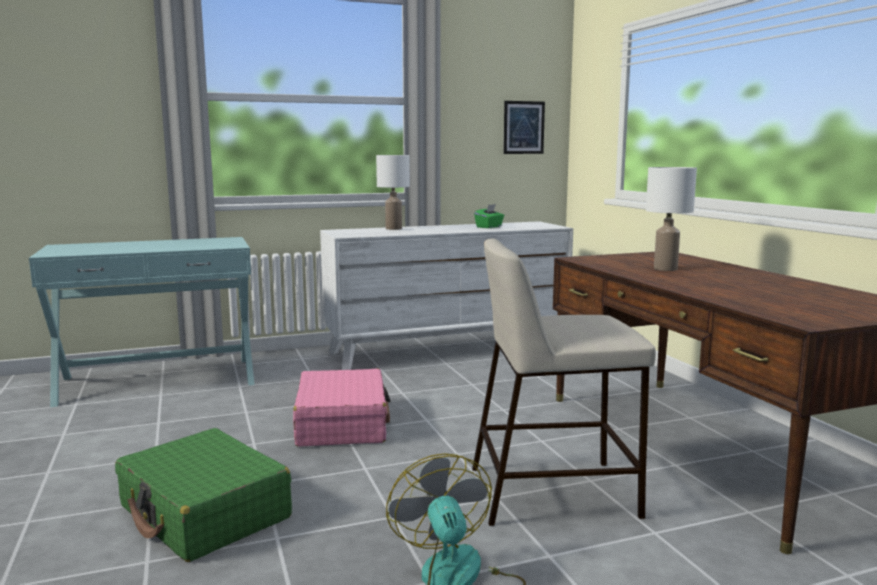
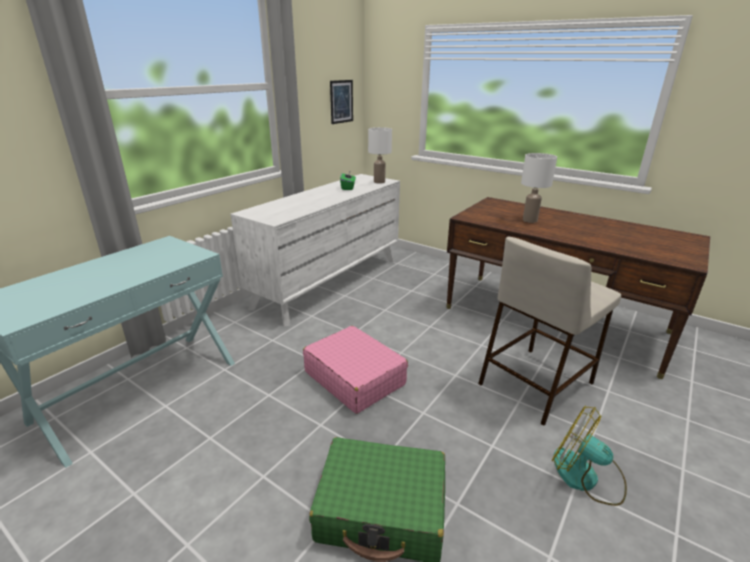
camera: 35 degrees left, 15 degrees up
(394, 229) = (287, 201): white table lamp -> white table lamp (379, 182)

